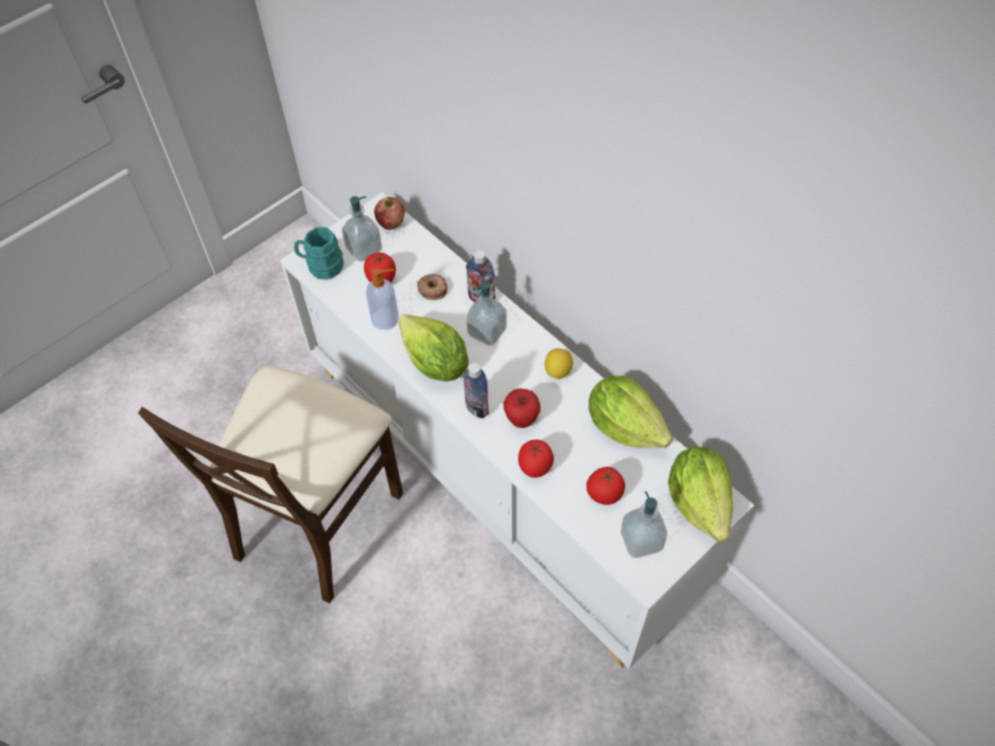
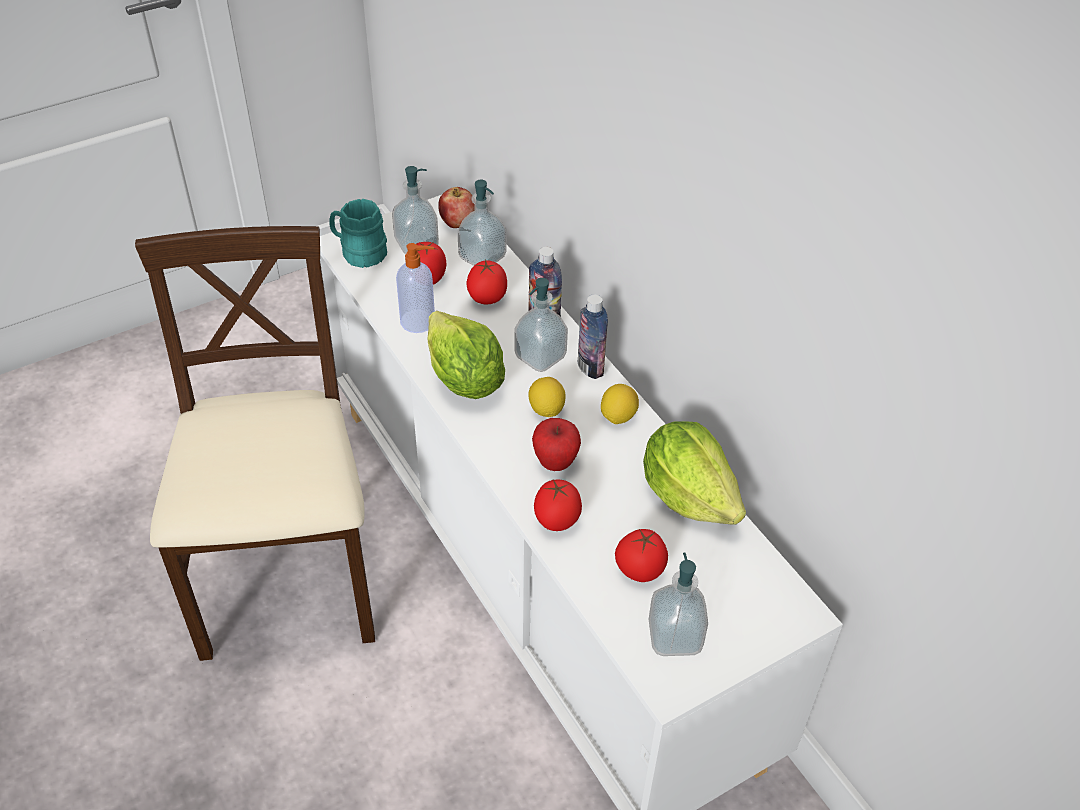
camera: 10 degrees right, 10 degrees down
(317, 520) = (289, 580): beige chair -> beige chair turned 135 degrees clockwise
(419, 252) = (482, 257): none -> soap dispenser
(432, 288) = (486, 299): donut -> tomato
(477, 408) = (501, 439): bottle -> bottle (590, 367)
(503, 376) = (546, 409): none -> lemon
(699, 501) = (766, 605): lettuce -> none

